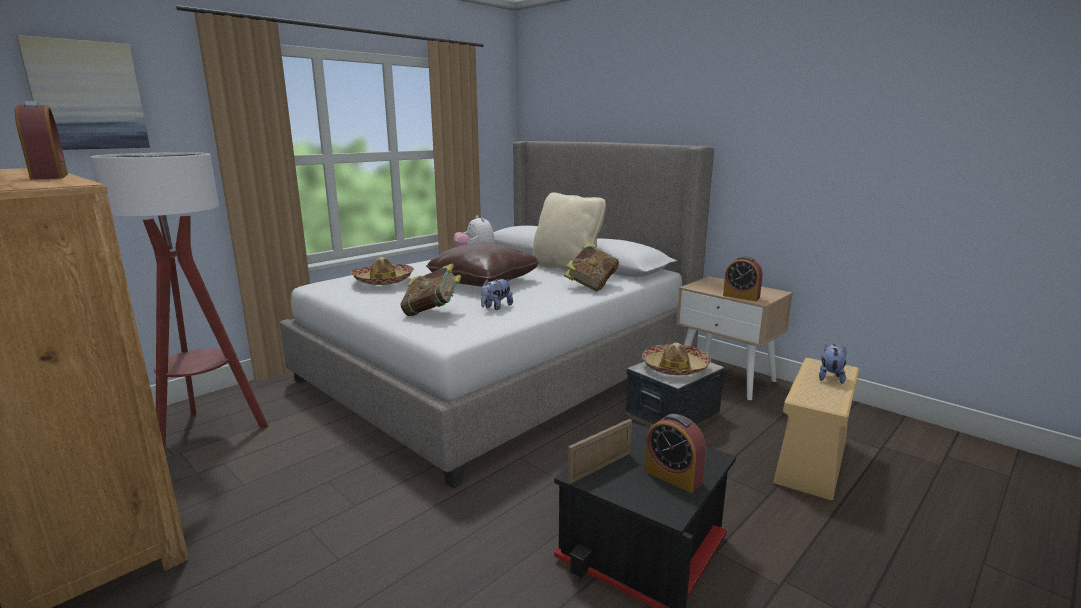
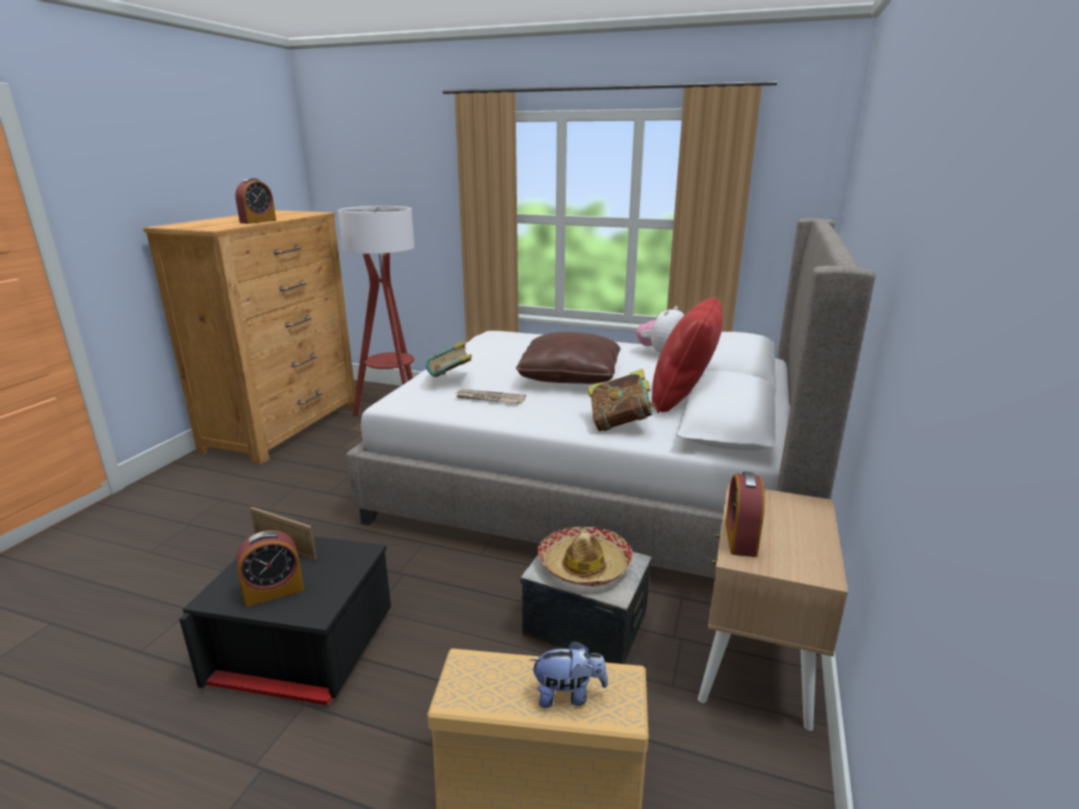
camera: 65 degrees right, 5 degrees up
(87, 95) = (398, 162): picture -> none
(383, 281) = (518, 345): hat -> none
(496, 307) = (489, 399): plush toy -> newspaper
(566, 268) = (683, 399): beige pillow -> red pillow
(673, 476) = (274, 591): alarm clock -> alarm clock turned 135 degrees counterclockwise

